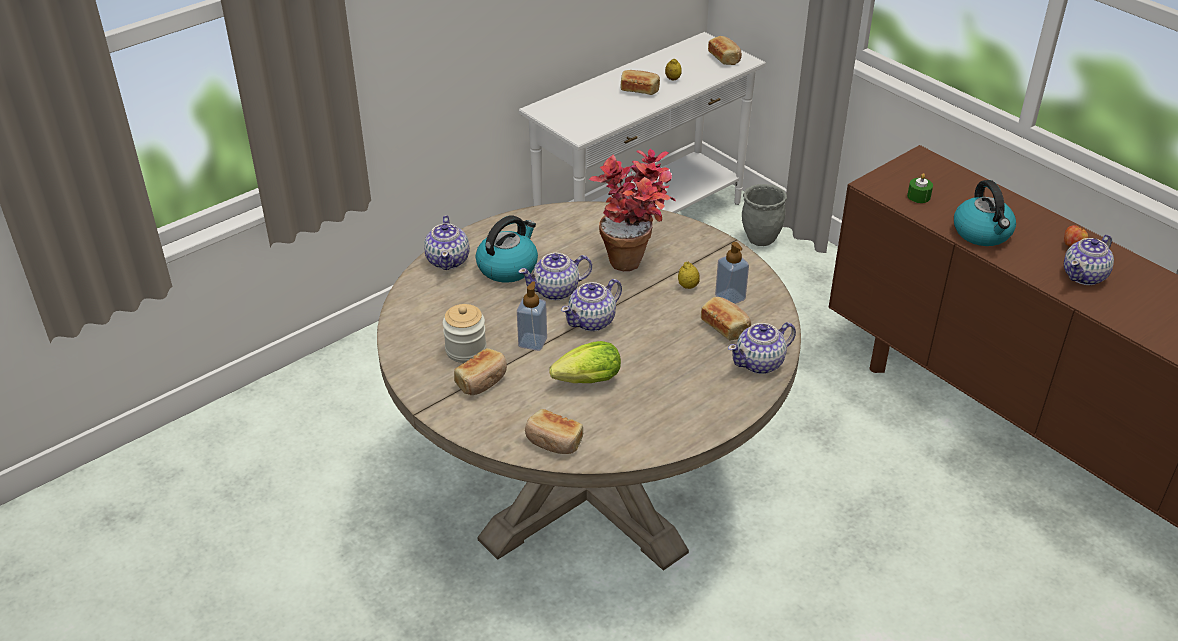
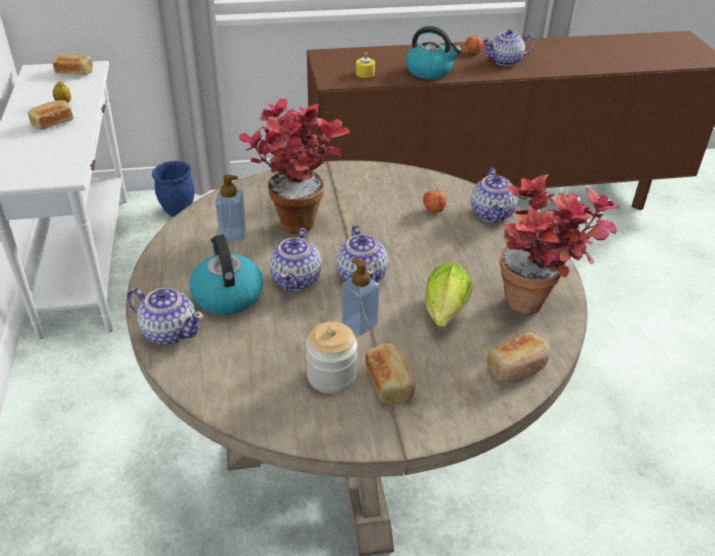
camera: 60 degrees left, 0 degrees up
(646, 431) = (538, 305): none -> potted plant
(688, 286) = (363, 207): lemon -> none
(725, 327) = (433, 210): bread -> apple
(730, 297) = (398, 193): soap dispenser -> soap dispenser (233, 235)
(761, 239) = (178, 211): grey planter -> blue planter
(918, 196) = (365, 73): green candle -> yellow candle
(1085, 276) = (506, 61): teapot -> teapot turned 90 degrees clockwise

